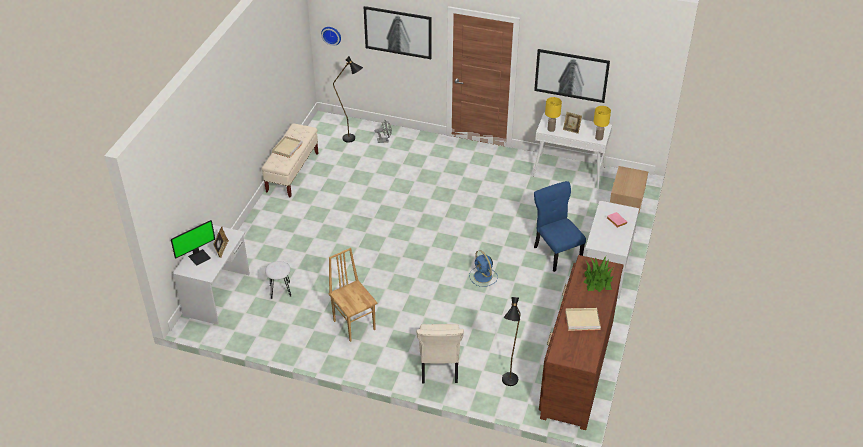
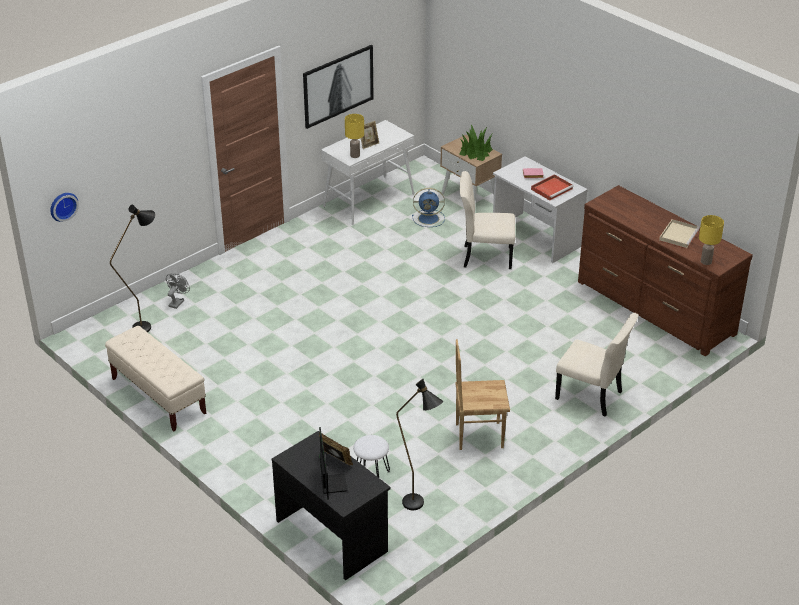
camera: 60 degrees left, 5 degrees down
(218, 294) = (332, 535): white desk -> black desk
(287, 147) = (154, 360): beige tray -> none
(398, 32) = (147, 148): picture -> none
(483, 277) = (480, 316): blue fan -> blue fan (429, 218)
(509, 384) = (647, 358): black floor lamp -> black floor lamp (419, 506)
(556, 253) = (485, 257): blue chair -> beige chair
(597, 281) = (630, 207): potted plant -> potted plant (475, 152)
(599, 138) = (399, 134): yellow table lamp -> yellow table lamp (706, 261)
(608, 237) = (552, 188): none -> red tray

